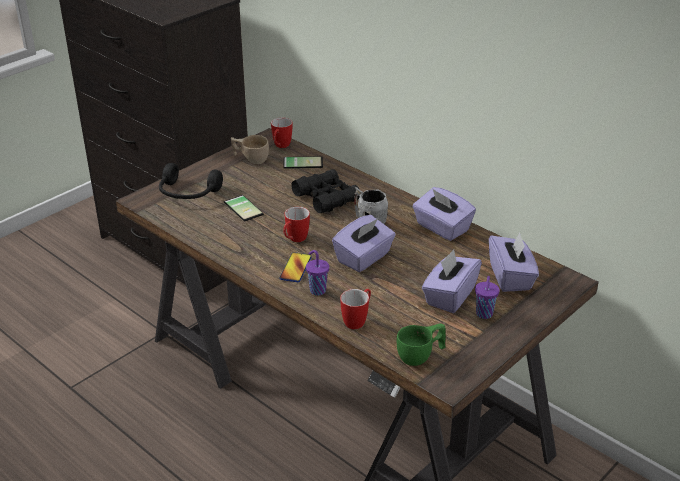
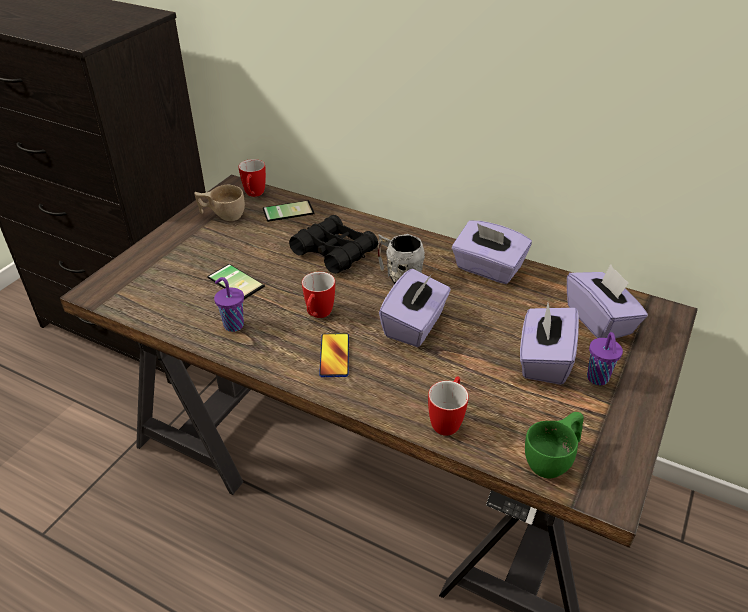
camera: 15 degrees left, 5 degrees up
(187, 193) = (156, 273): black headphones -> none
(317, 290) = (375, 384): purple cup -> purple cup (232, 325)

